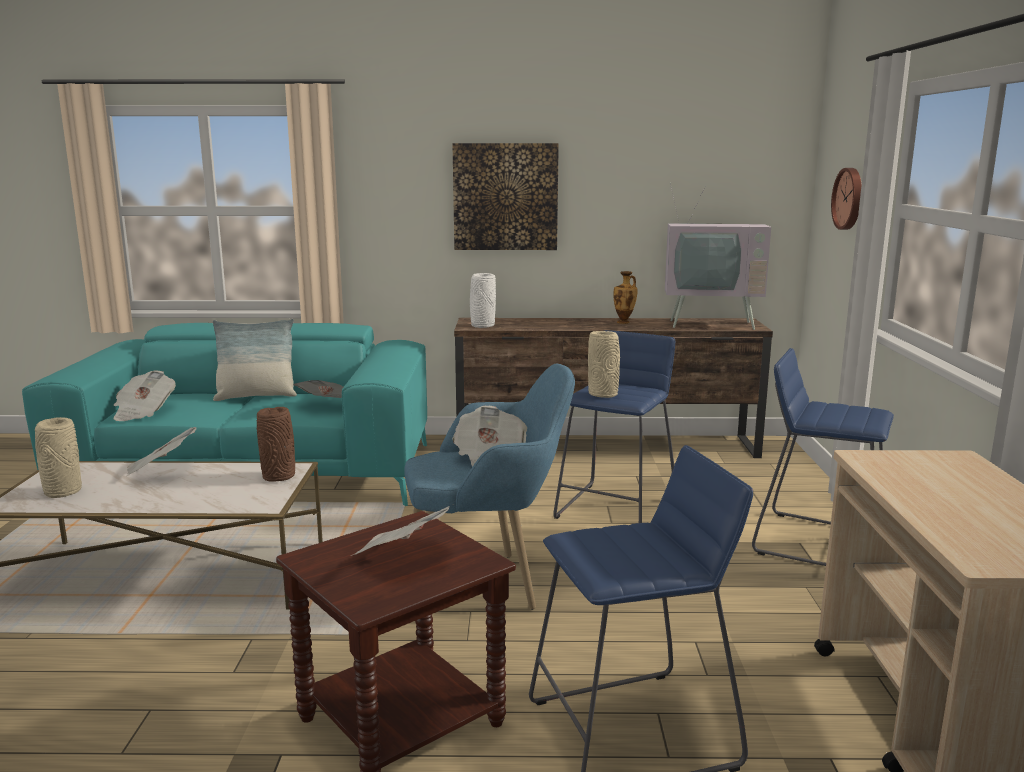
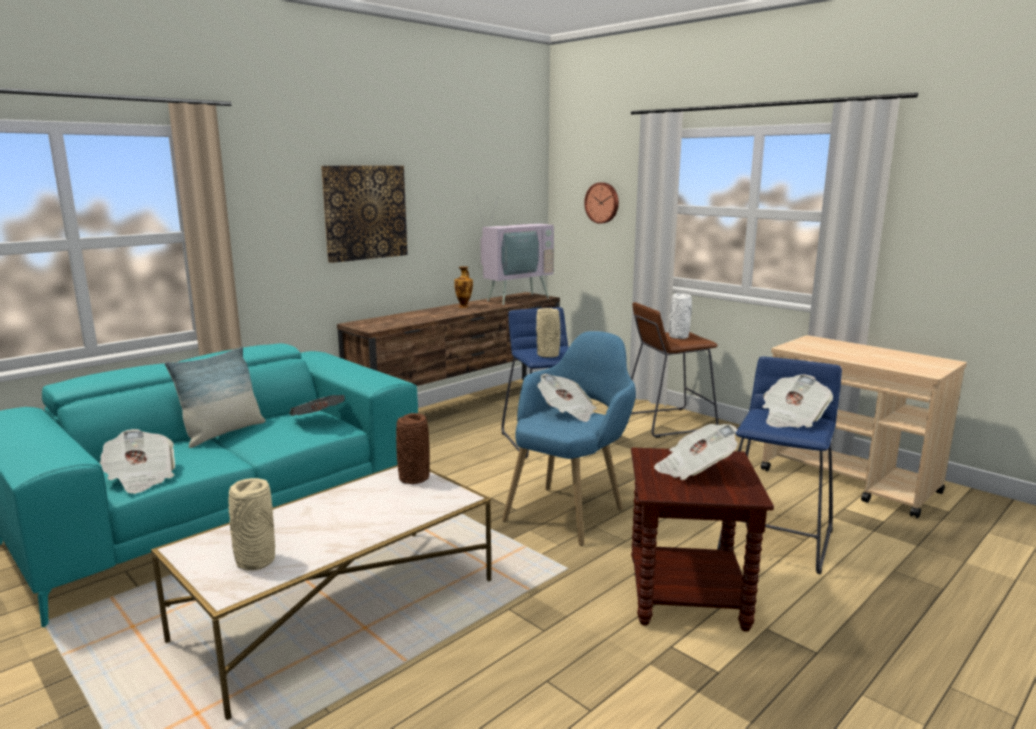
camera: 45 degrees left, 0 degrees up
(161, 470) = (298, 511): newspaper -> newspaper (792, 419)
(482, 325) = (377, 326): white vase -> white vase (678, 337)
(818, 543) = (668, 422): blue stool -> brown stool

